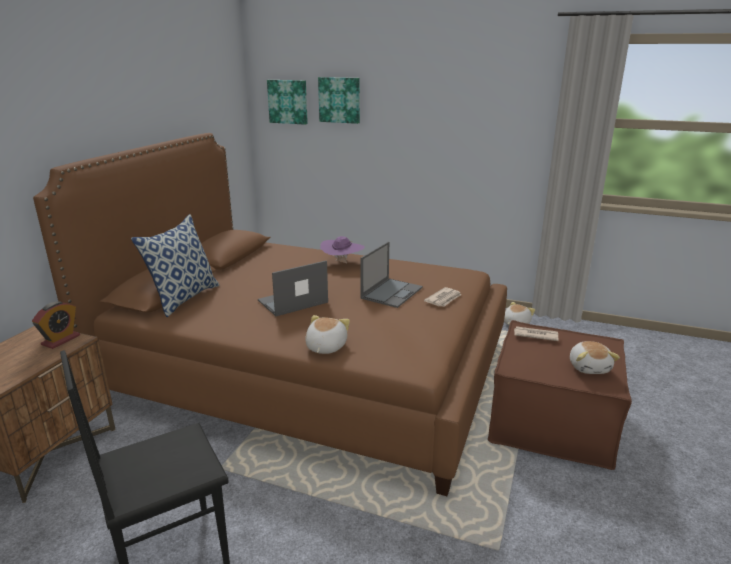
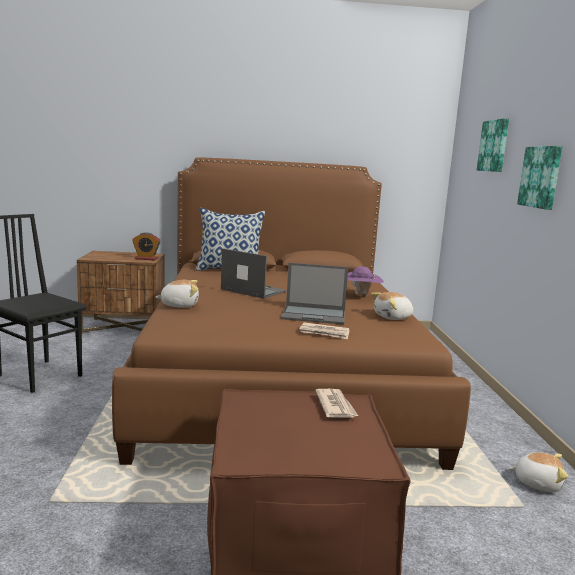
camera: 65 degrees right, 10 degrees down
(288, 101) = (468, 151): picture -> picture (541, 177)
(589, 367) = (279, 444): plush toy -> plush toy (393, 317)

